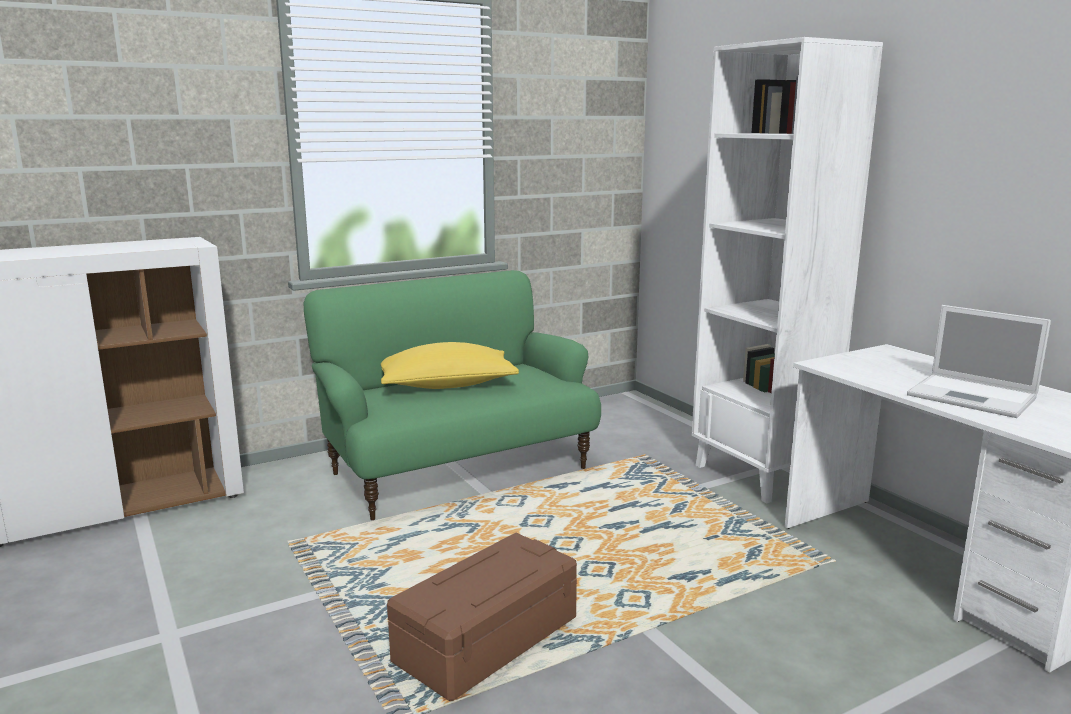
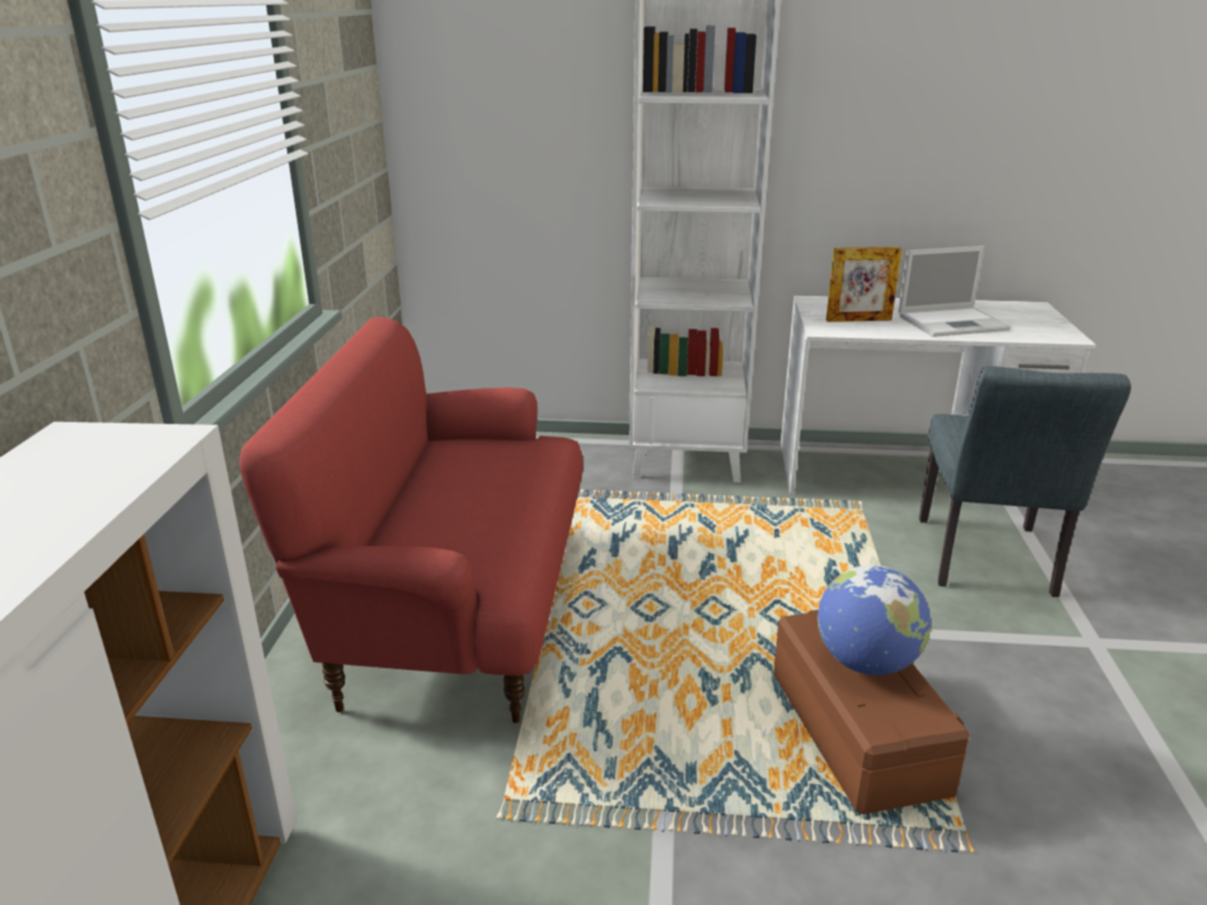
camera: 55 degrees left, 10 degrees up
(447, 385) = (443, 506): yellow pillow -> none
(457, 469) = (457, 609): green sofa -> red sofa
(489, 573) = (866, 663): none -> globe
(842, 652) = (987, 563): none -> grey chair
(880, 369) = (858, 320): none -> picture frame

